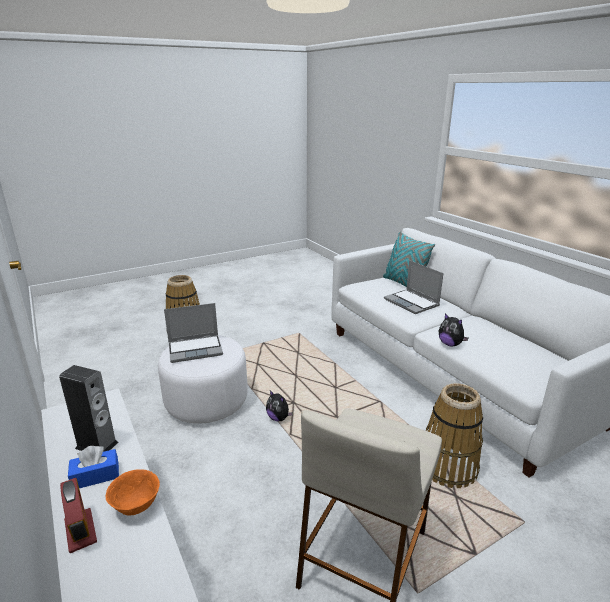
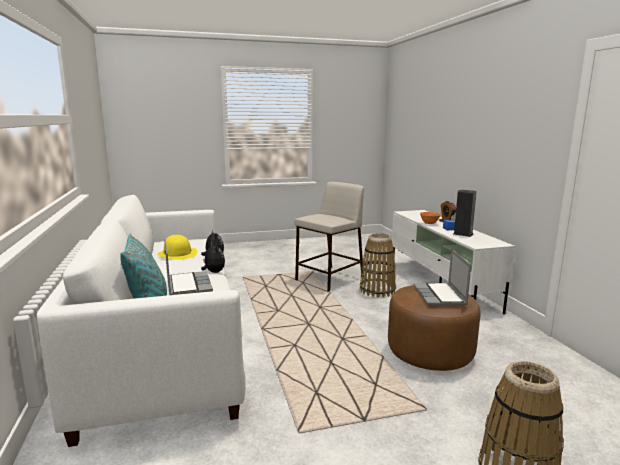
camera: 165 degrees left, 10 degrees down
(196, 349) = (440, 296): laptop -> laptop turned 90 degrees counterclockwise
(206, 401) = (430, 352): white ottoman -> brown ottoman
(278, 418) = (359, 331): plush toy -> plush toy (213, 272)
(448, 467) = (255, 294): basket -> basket (377, 290)
(492, 338) = (177, 254): none -> yellow hat

